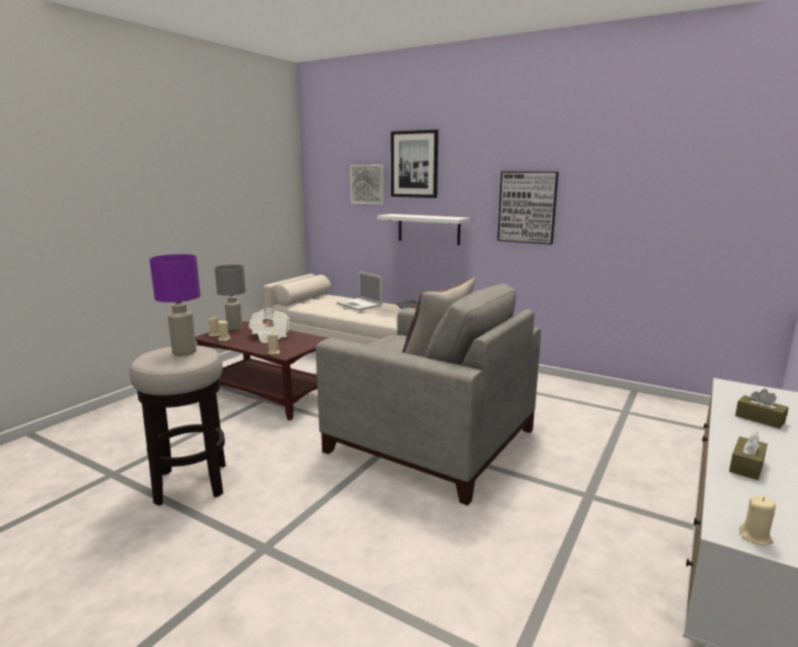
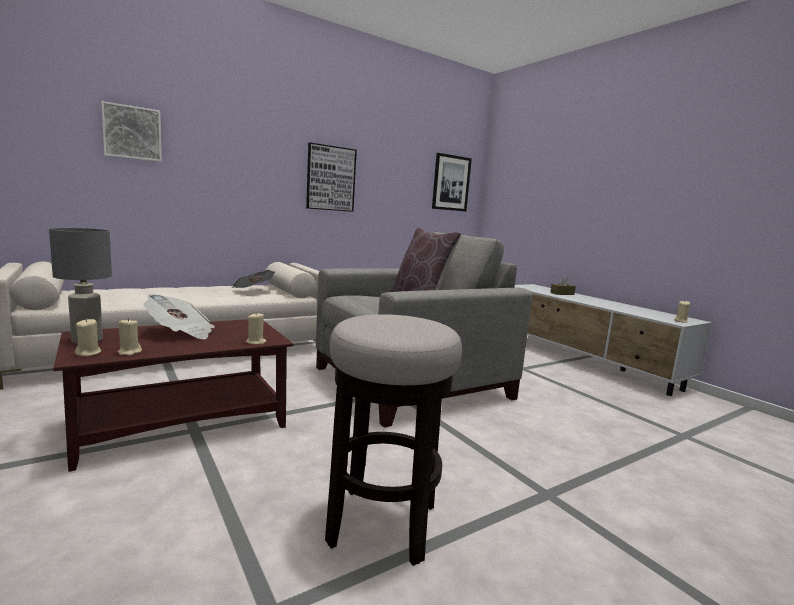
camera: 65 degrees left, 5 degrees down
(184, 352) = (396, 319): purple table lamp -> none
(360, 304) = (159, 291): laptop -> none
(414, 164) = (206, 118): picture -> picture (451, 183)
(428, 229) = (227, 195): white shelf -> none
(746, 466) = (613, 306): brown tissue box -> none

